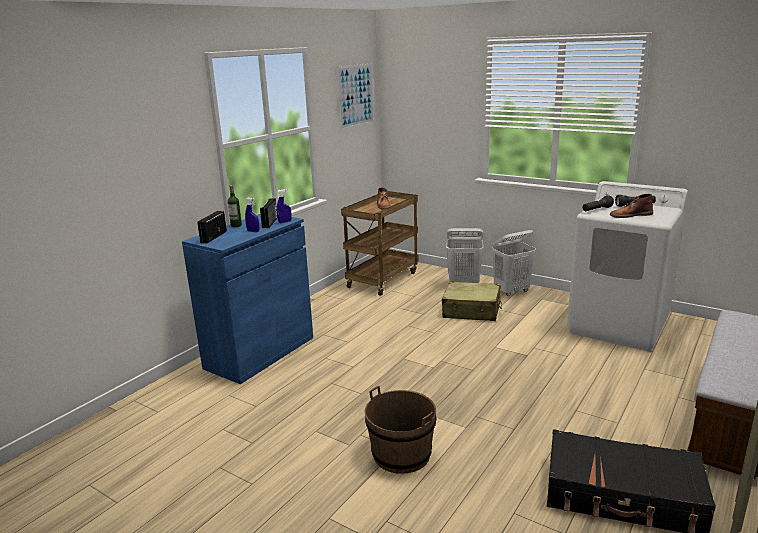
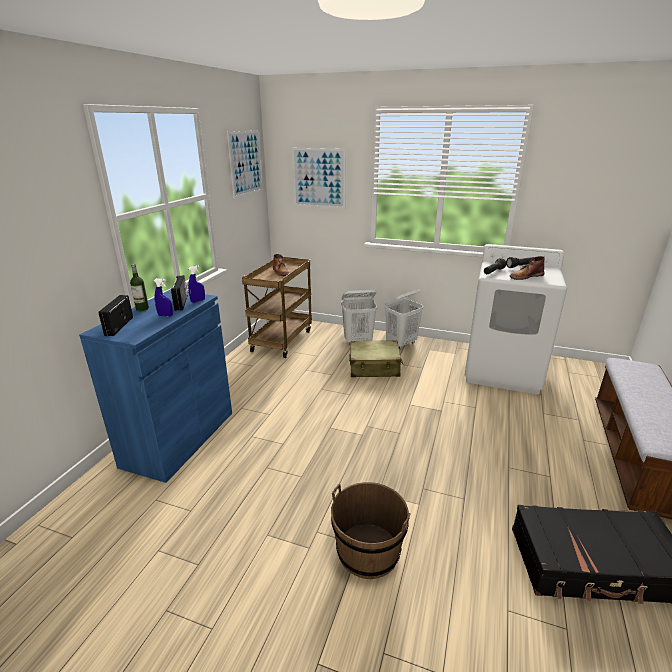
camera: 15 degrees left, 5 degrees up
(431, 110) = (319, 178): none -> picture

